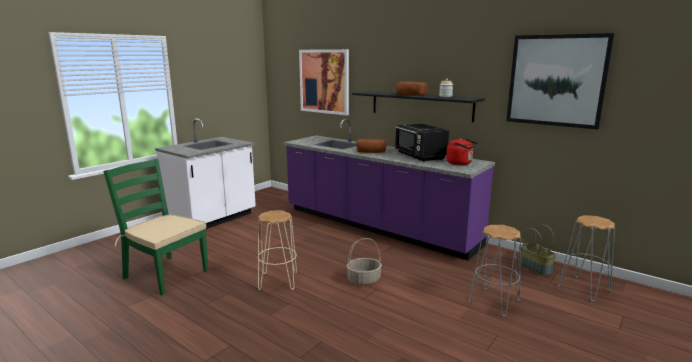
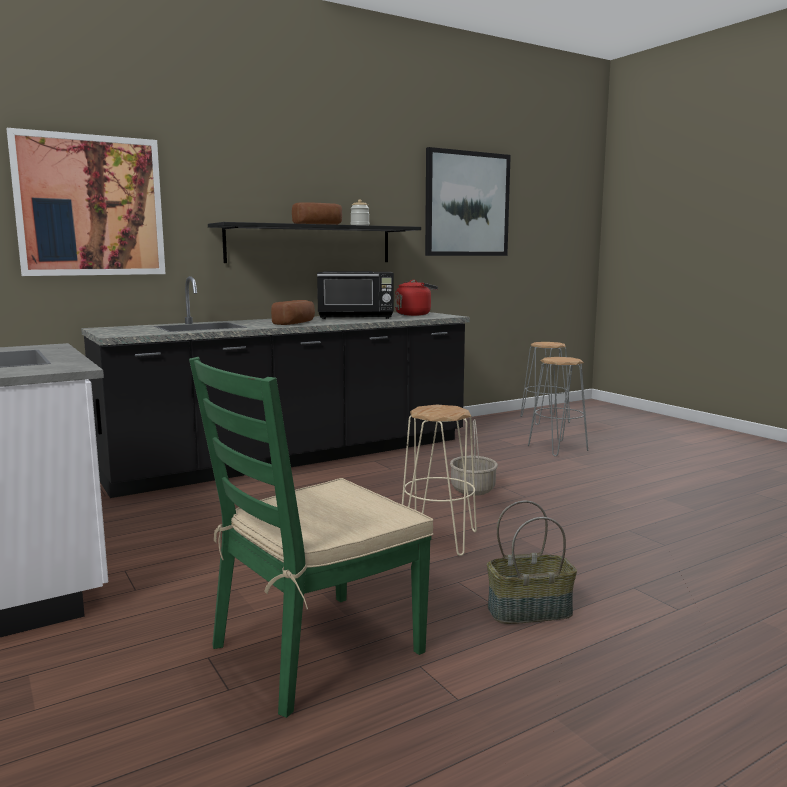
camera: 70 degrees left, 5 degrees down
(376, 227) = (295, 458): purple counter -> black counter
(535, 267) = (491, 423): basket -> basket (529, 610)

